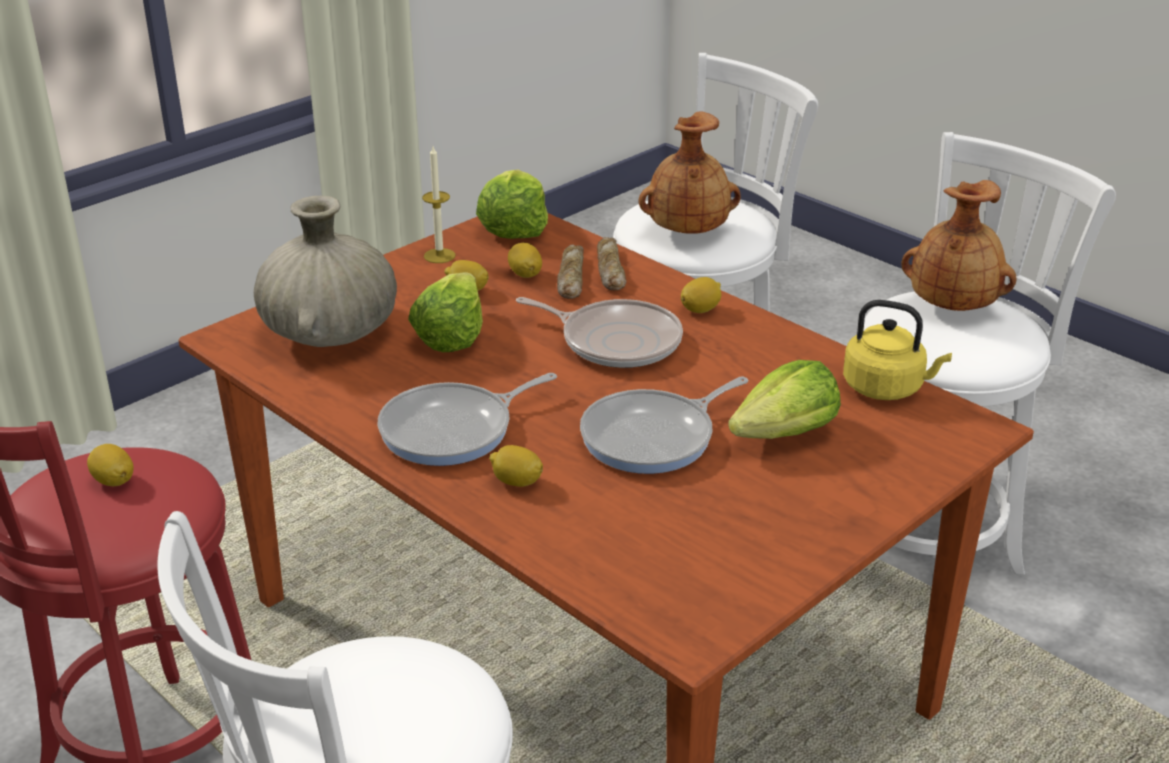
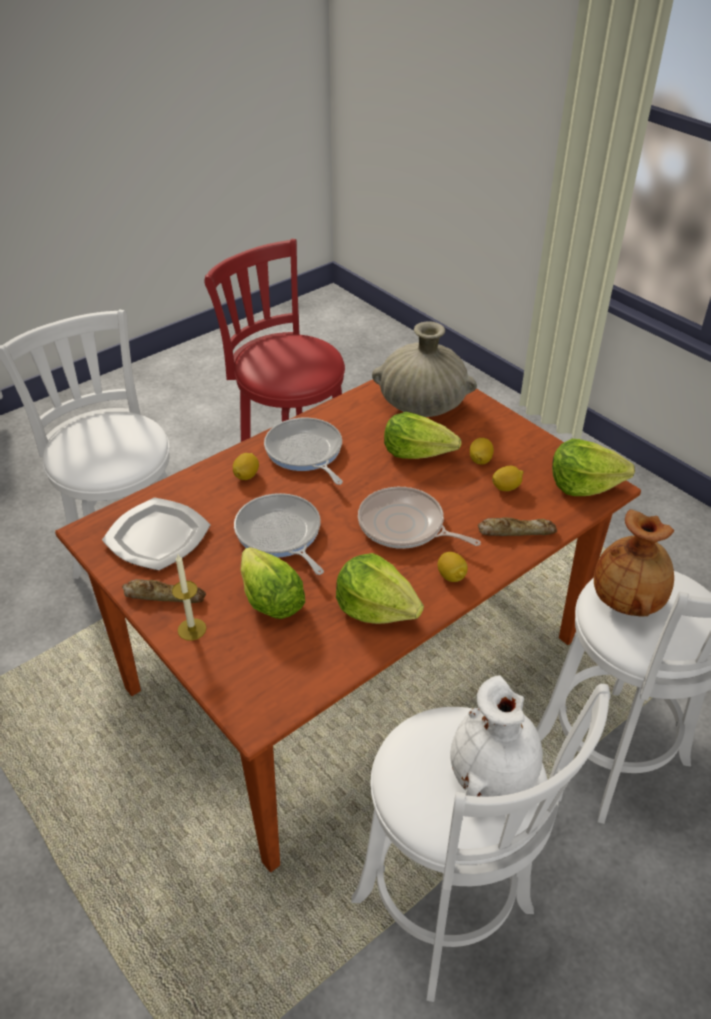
camera: 95 degrees right, 10 degrees up
(113, 481) = (302, 357): lemon -> none
(439, 256) = (533, 448): candle -> candle (192, 629)
(570, 278) = (501, 509): bread -> bread (164, 595)
(615, 341) = (405, 526): frying pan -> frying pan turned 90 degrees clockwise
(687, 554) = (157, 537): none -> plate
(771, 356) = (376, 607): none -> lettuce
(887, 388) = (321, 670): yellow kettle -> none
(953, 306) = (493, 777): brown vase -> white vase

